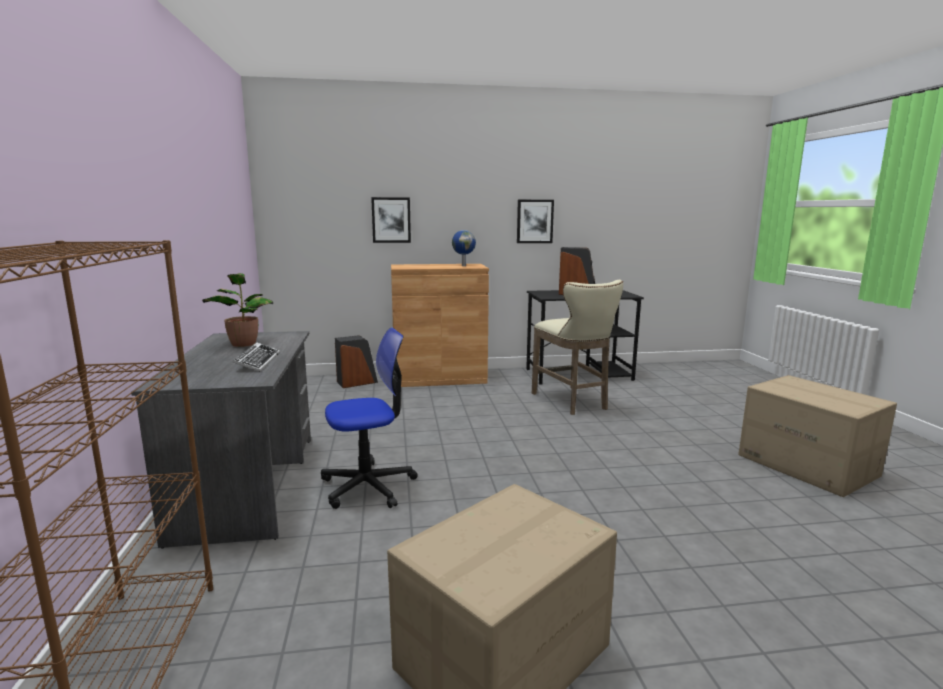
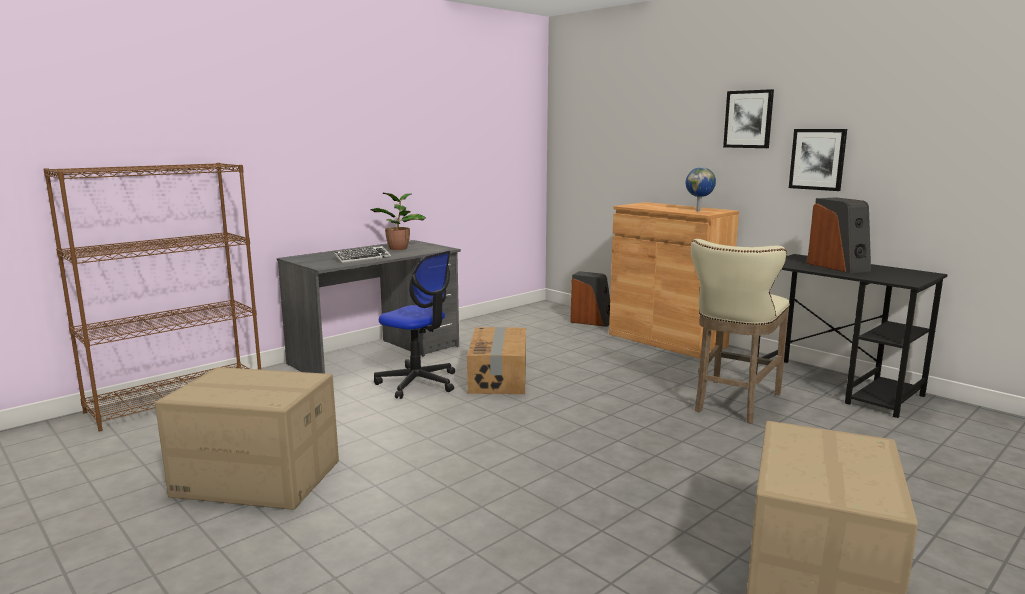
camera: 55 degrees right, 0 degrees up
(391, 220) = (652, 152): picture -> picture (748, 119)
(414, 448) = (499, 376): none -> cardboard box

